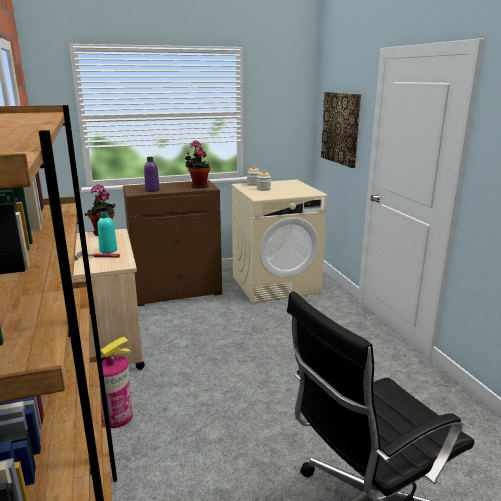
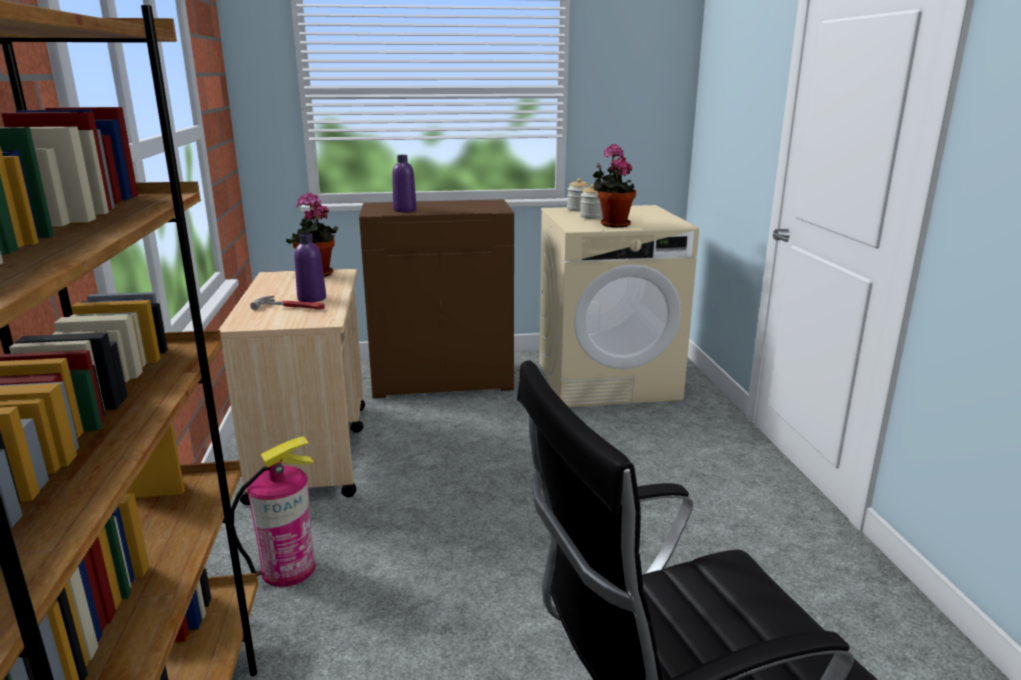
camera: 10 degrees right, 0 degrees up
(108, 250) = (312, 298): turquoise bottle -> purple bottle
(198, 186) = (481, 207): potted plant -> potted plant (612, 224)
(341, 128) = (733, 115): picture -> none

